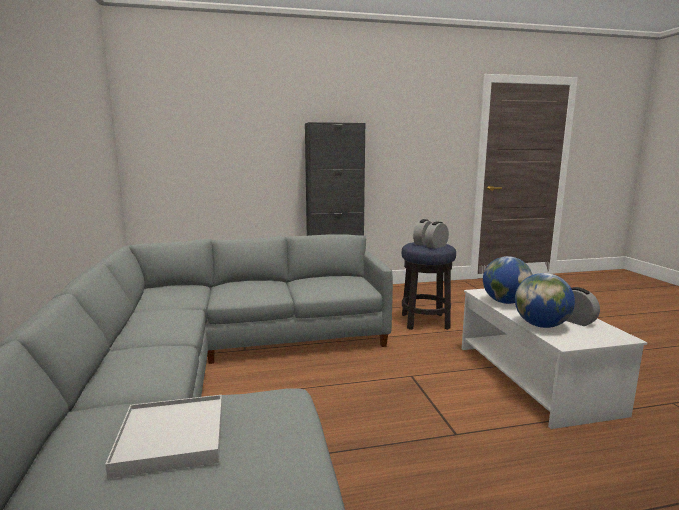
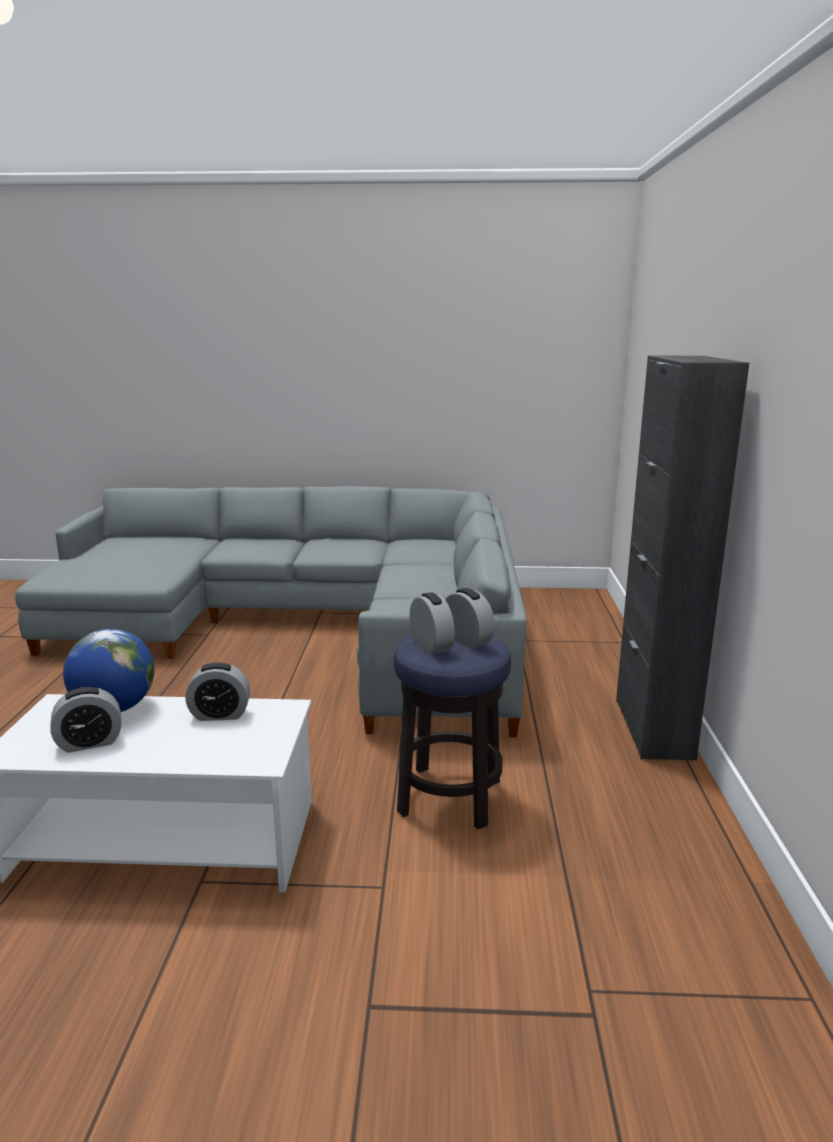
camera: 105 degrees right, 5 degrees up
(172, 438) = (141, 551): white tray -> none
(505, 302) = (220, 714): globe -> alarm clock

